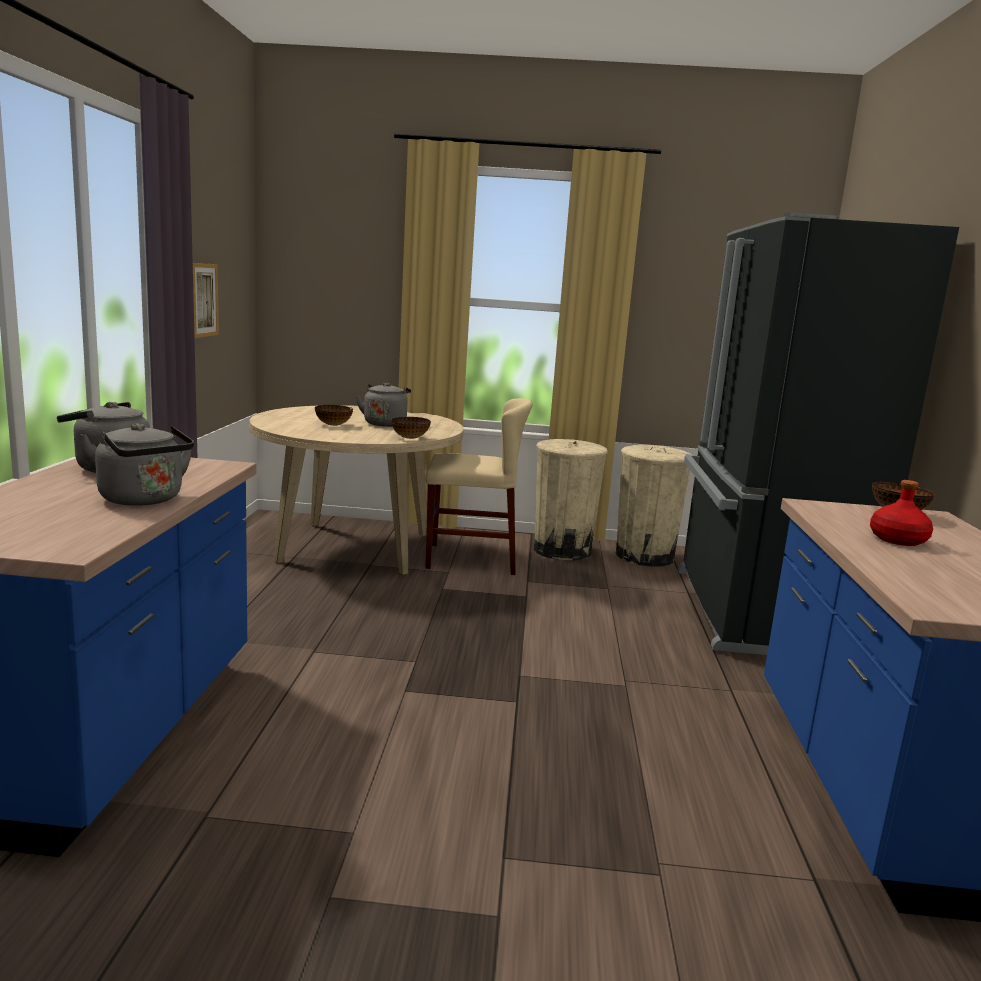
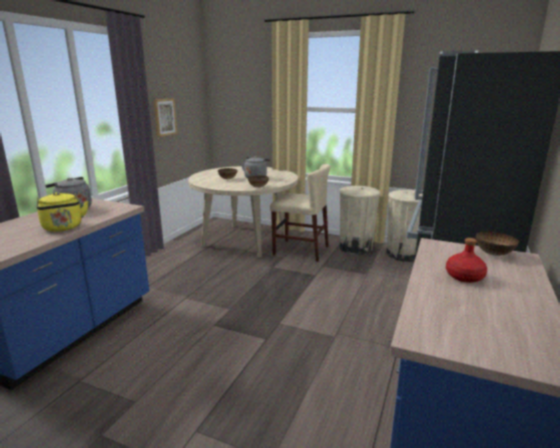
camera: 20 degrees right, 5 degrees up
(145, 500) = (63, 228): grey kettle -> yellow kettle

